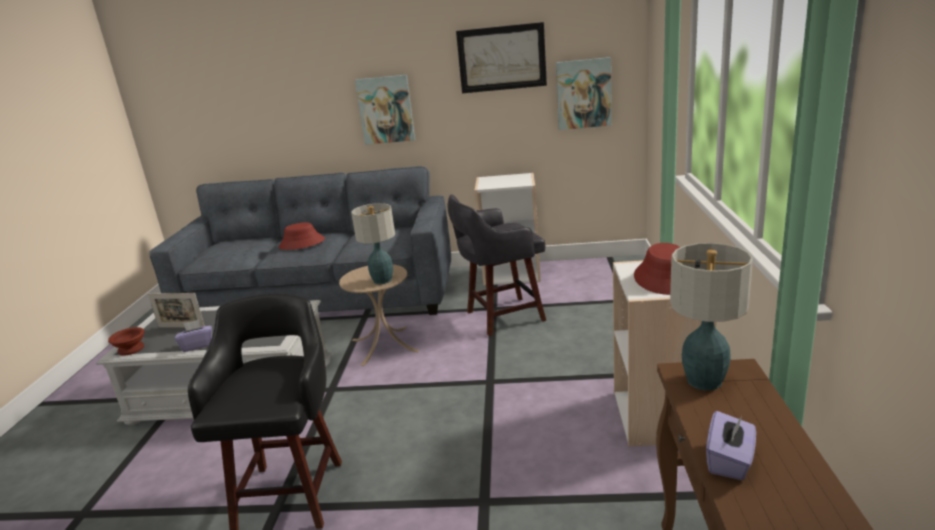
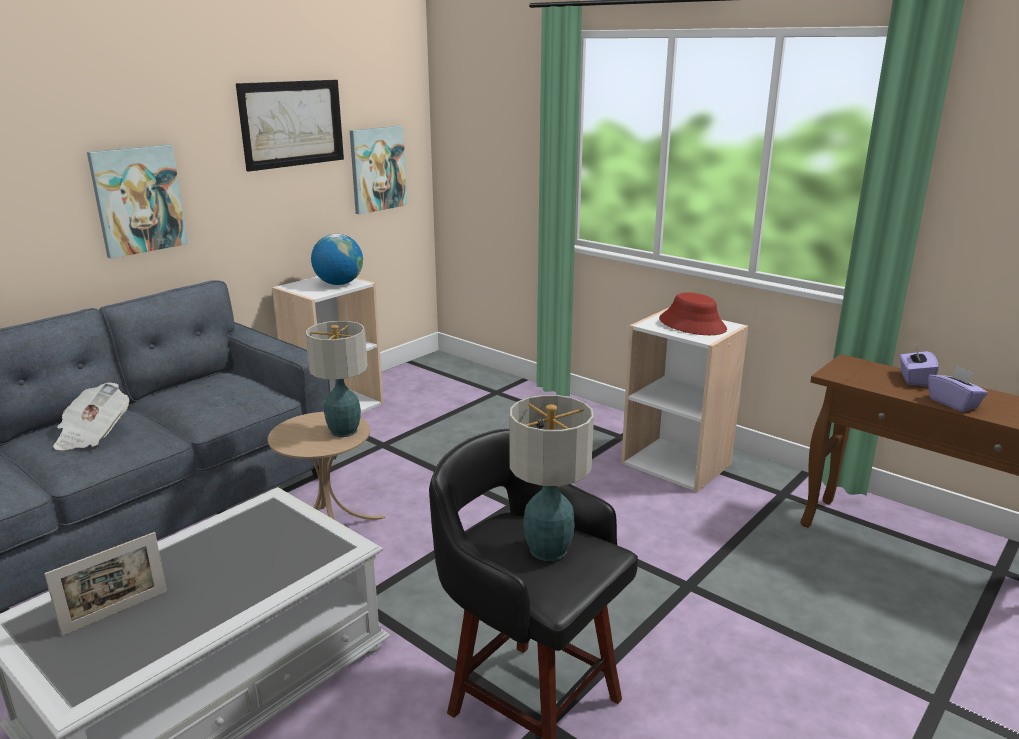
camera: 55 degrees left, 0 degrees up
(131, 349) = (91, 682): brown bowl -> none
(197, 345) = (221, 610): purple tissue box -> purple tissue box (914, 379)
(302, 243) = (93, 435): red hat -> newspaper
(501, 317) = (409, 449): grey stool -> none
(513, 182) = (339, 284): none -> globe
(703, 381) = (853, 374): table lamp -> table lamp (548, 550)

